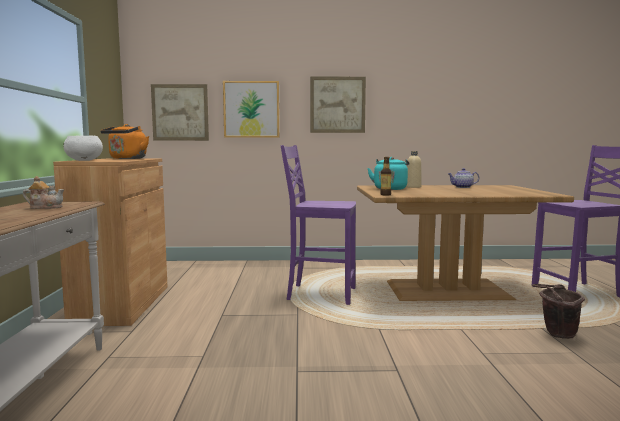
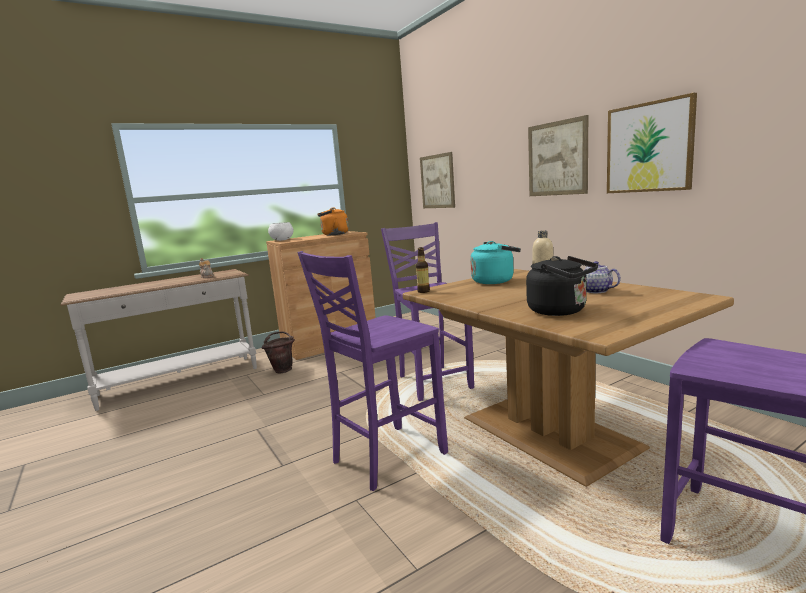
camera: 60 degrees right, 5 degrees up
(251, 109) = (482, 173): picture -> picture (649, 147)
(429, 333) = (386, 457): none -> purple chair
(499, 192) = (560, 311): none -> black kettle
(556, 334) = (473, 545): brown bucket -> brown bucket (282, 369)

